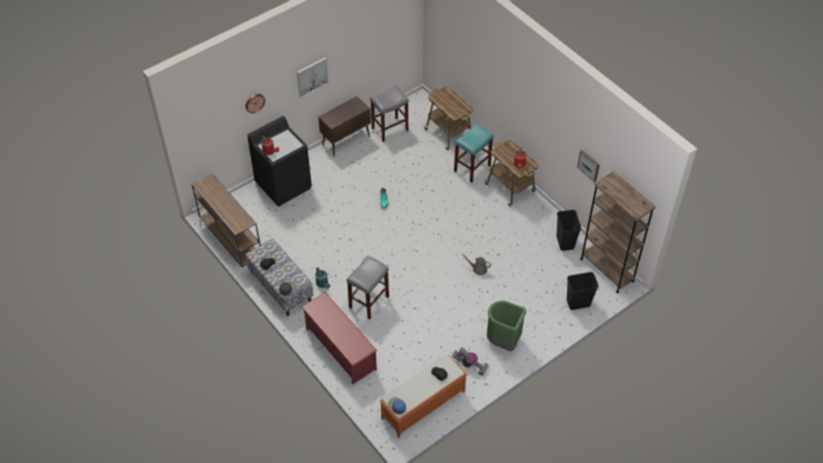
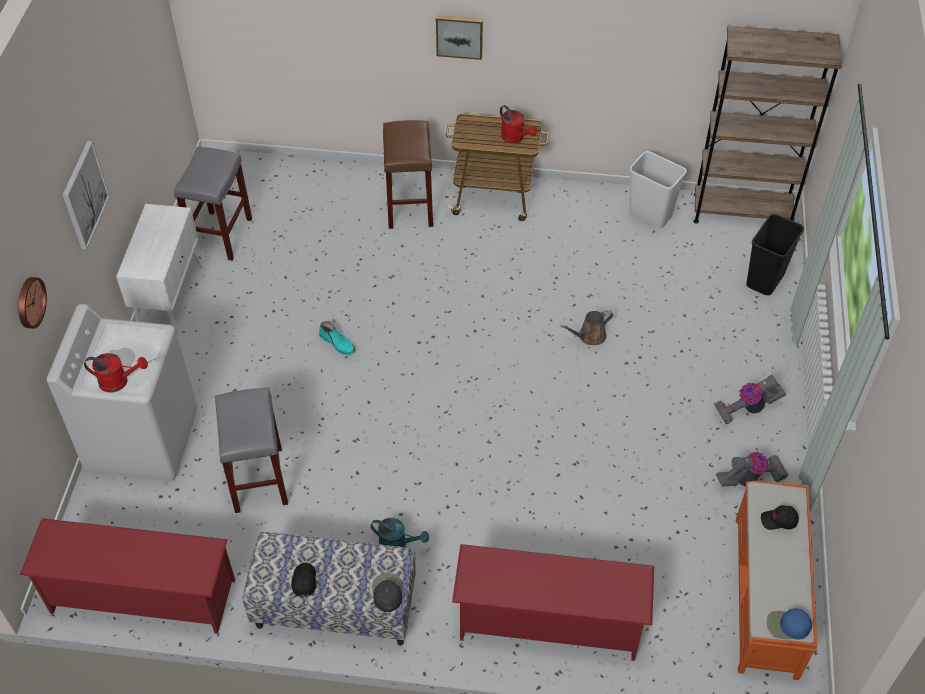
camera: 45 degrees left, 0 degrees up
(229, 235) = (141, 596): brown console table -> red shoe rack
(283, 185) = (143, 440): black washing machine -> white washing machine
(346, 140) = (170, 298): brown cabinet -> white cabinet
(369, 301) = (499, 510): grey stool -> grey stool (258, 479)
(448, 133) = (317, 183): cart -> none
(472, 168) = (409, 206): turquoise stool -> brown stool
(503, 342) = (747, 408): green trash can -> vacuum cleaner
(564, 242) = (649, 216): black trash can -> white trash can
(589, 165) = (661, 51): picture -> picture (459, 35)

